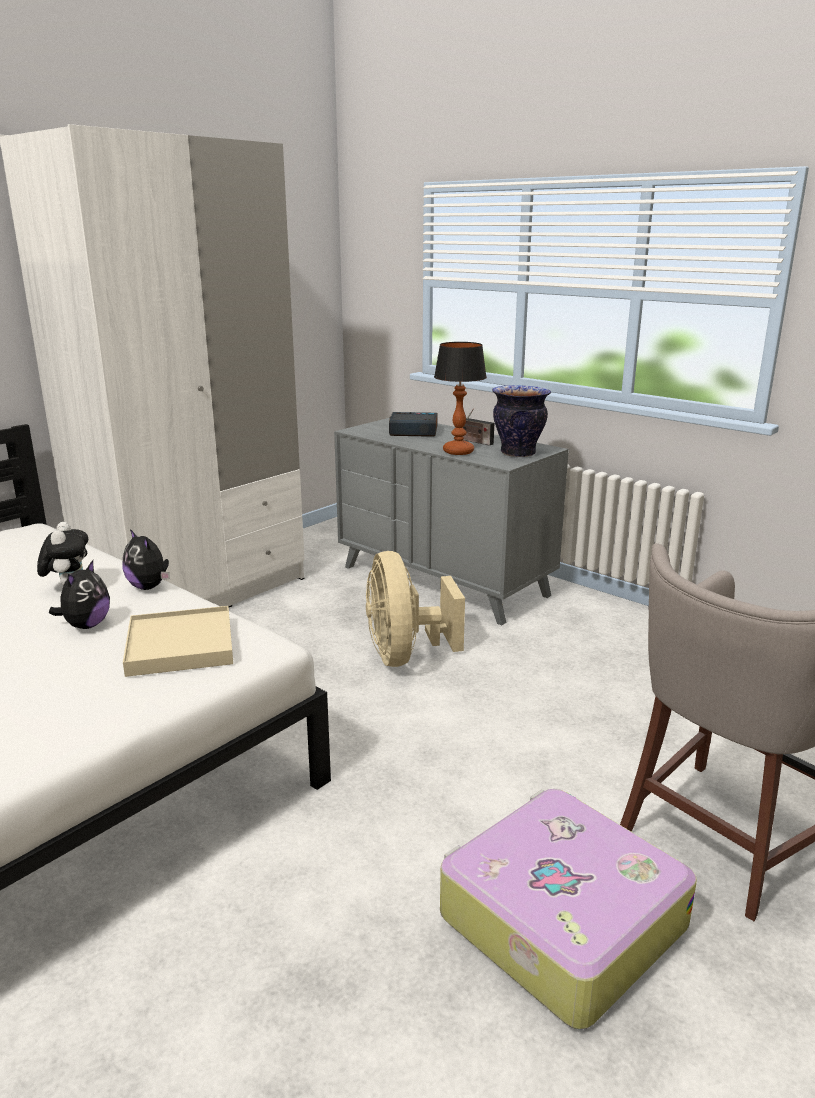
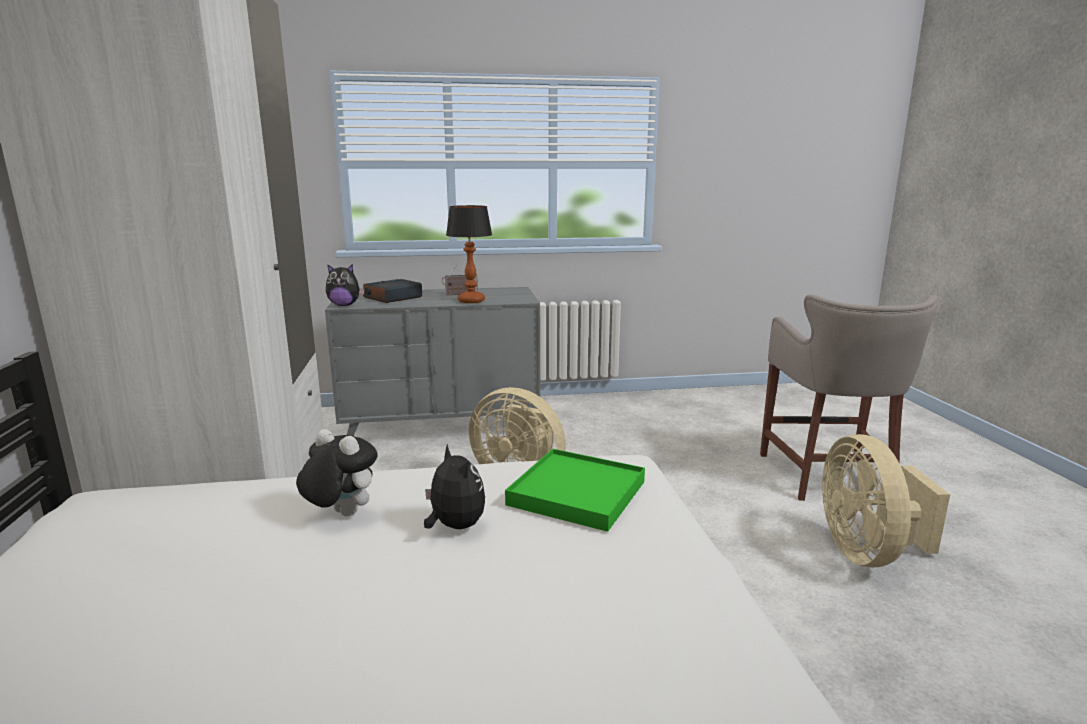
camera: 50 degrees left, 5 degrees down
(149, 587) = (418, 476): plush toy -> plush toy (344, 305)
(181, 646) = (577, 493): beige tray -> green tray
(518, 453) = (511, 294): vase -> none
(559, 920) = (867, 552): suitcase -> beige fan

